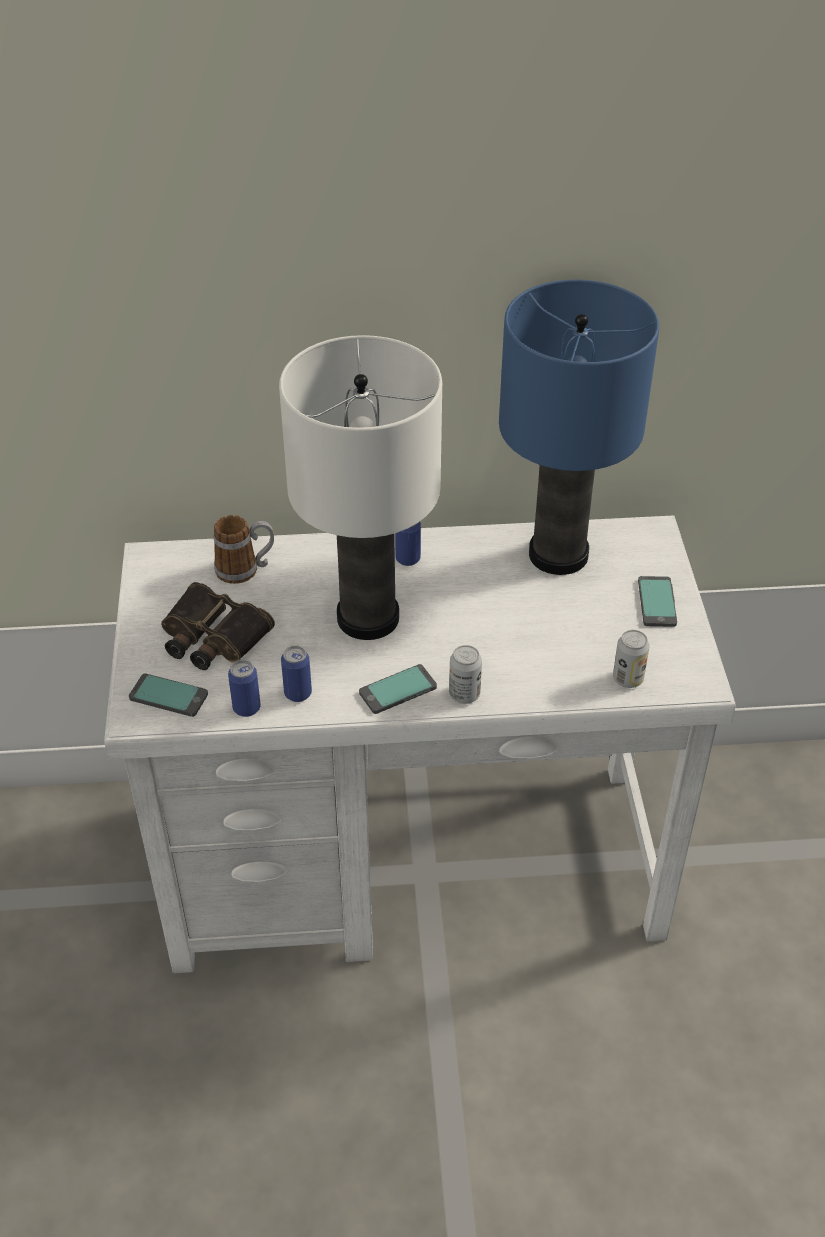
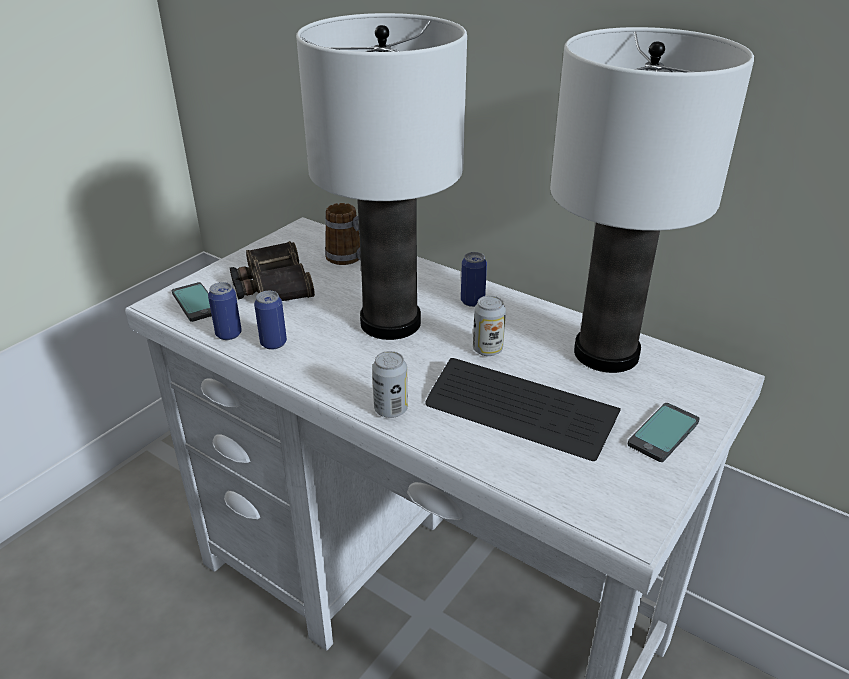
camera: 40 degrees right, 10 degrees down
(398, 690) = (344, 379): phone -> none
(552, 640) = (519, 410): none -> keyboard
(558, 554) = (606, 353): blue table lamp -> white table lamp
(628, 679) = (555, 479): can -> can (487, 349)

